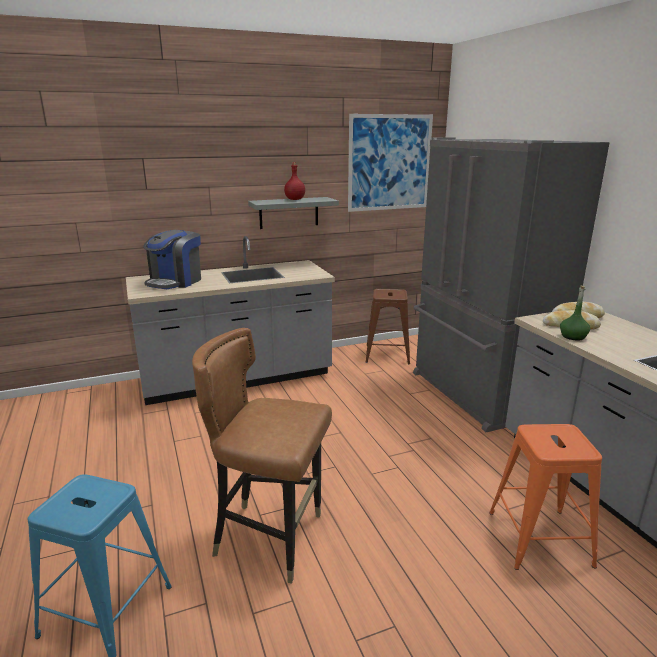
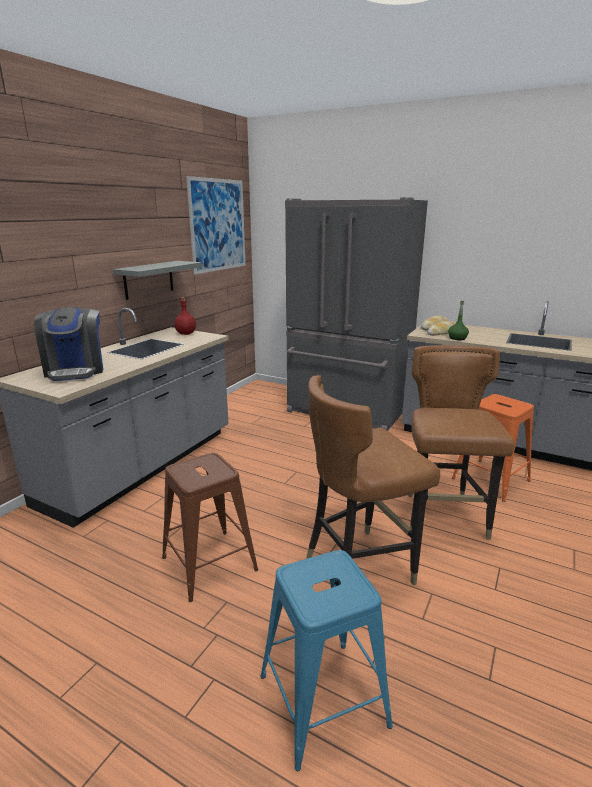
camera: 40 degrees left, 0 degrees up
(294, 199) = (158, 264): red bottle -> red bottle (185, 333)
(387, 354) = (248, 404): brown stool -> brown stool (210, 564)
(414, 544) = (443, 517): none -> brown chair

